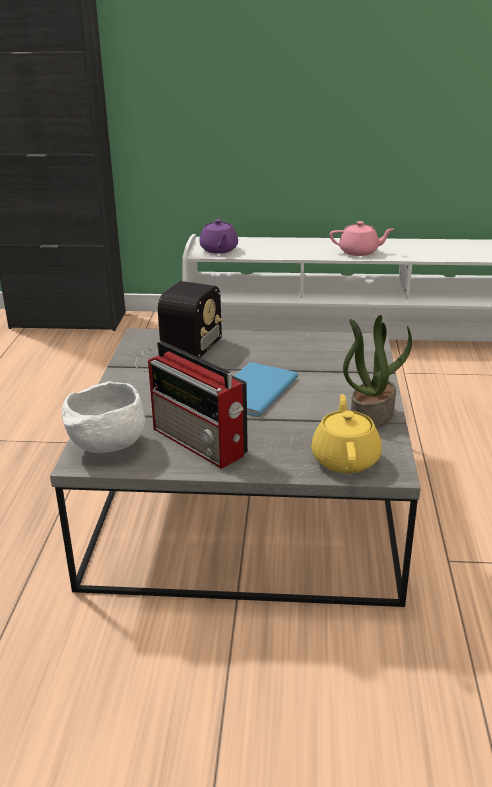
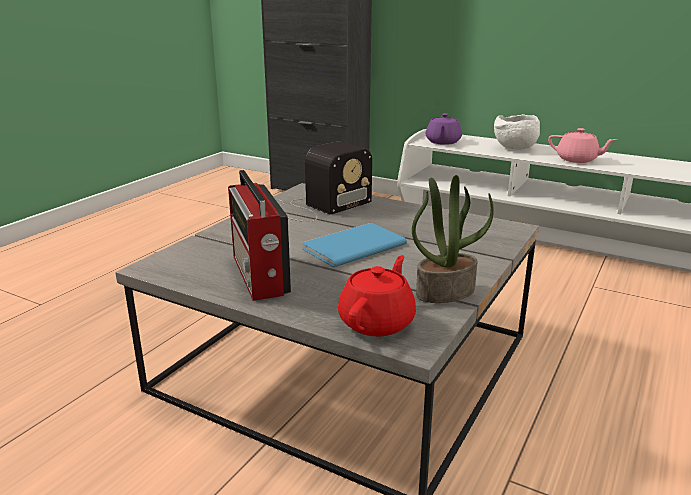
camera: 25 degrees right, 5 degrees down
(107, 447) = (182, 261): white bowl -> white bowl (514, 149)
(345, 459) = (377, 322): yellow teapot -> red teapot

